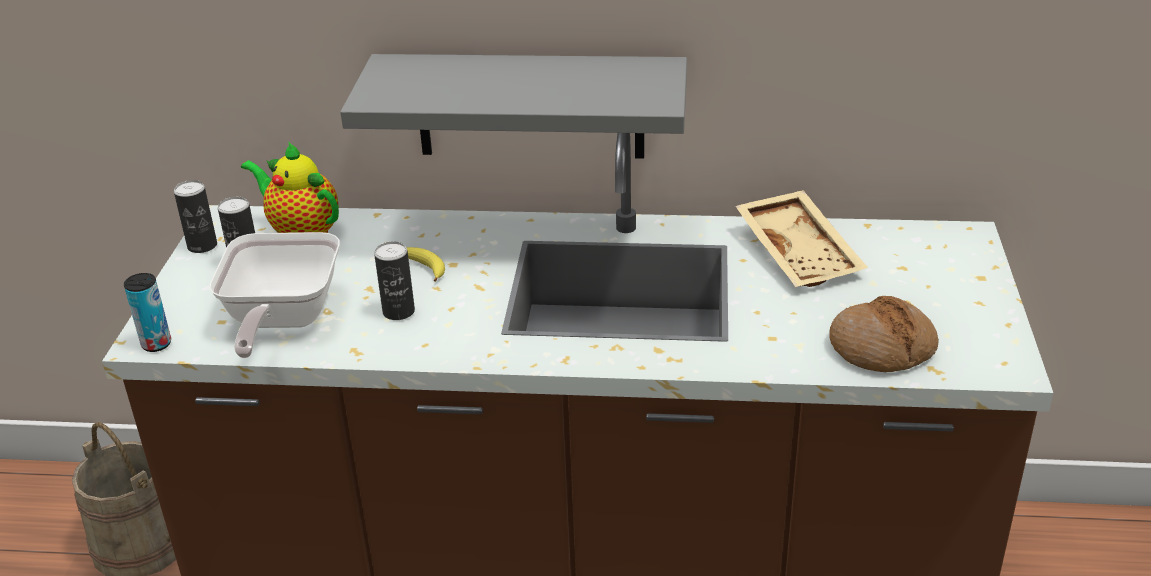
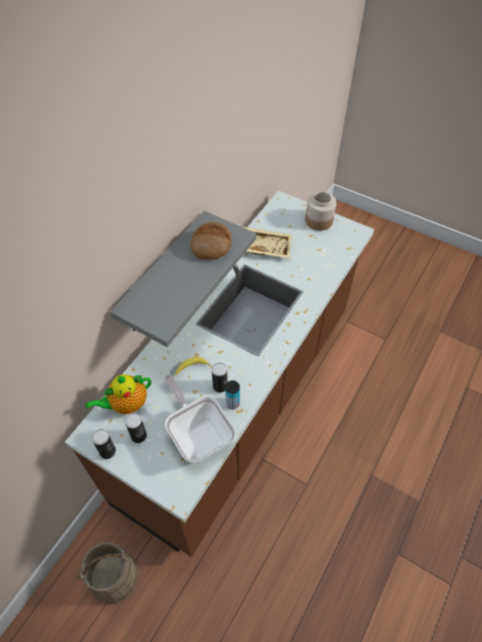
camera: 65 degrees left, 20 degrees up
(156, 344) = (185, 491): can -> can (232, 403)
(280, 321) = (198, 433): frying pan -> frying pan turned 150 degrees counterclockwise
(882, 348) = (331, 254): bread -> bread (211, 245)
(968, 300) = (318, 221): none -> jar

